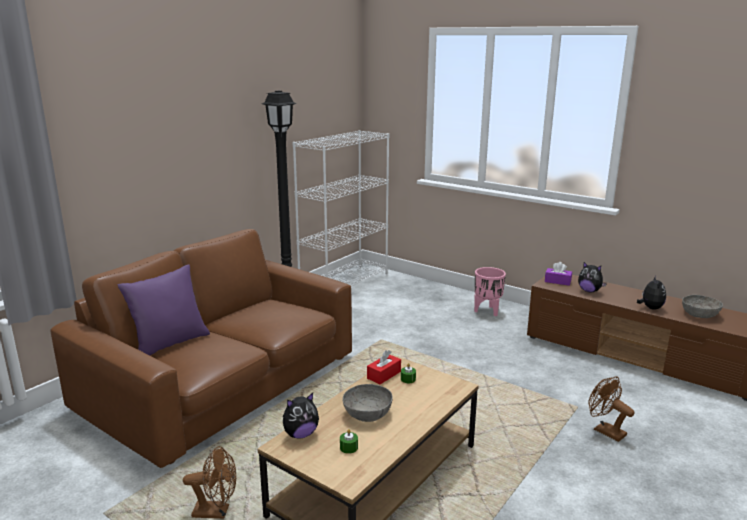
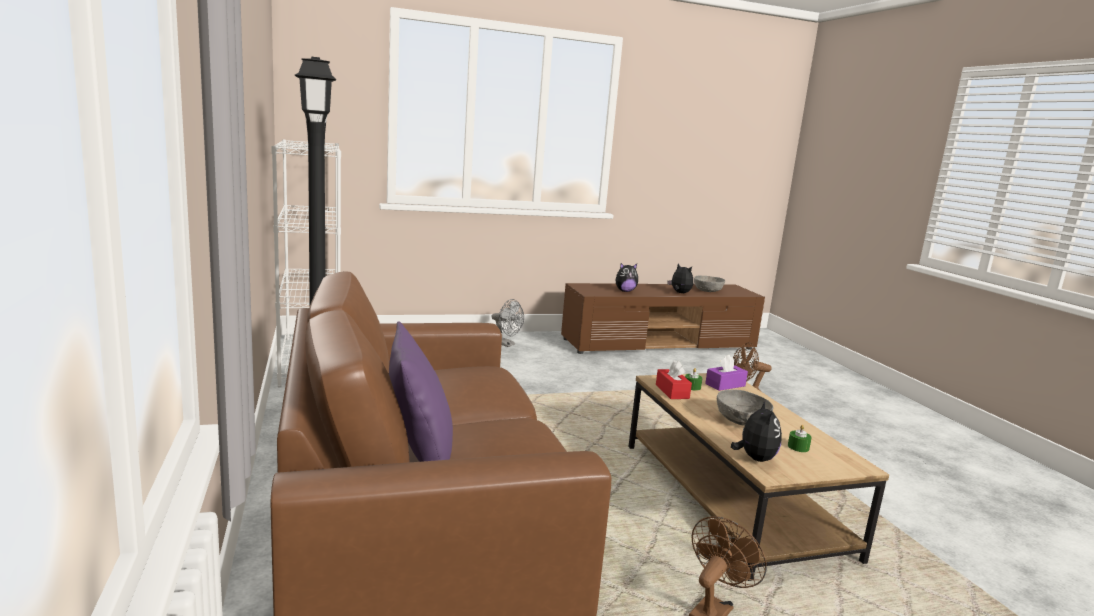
camera: 55 degrees left, 5 degrees down
(487, 311) = (506, 344): pink planter -> grey fan
(557, 281) = (591, 289): purple tissue box -> purple tissue box (725, 385)

